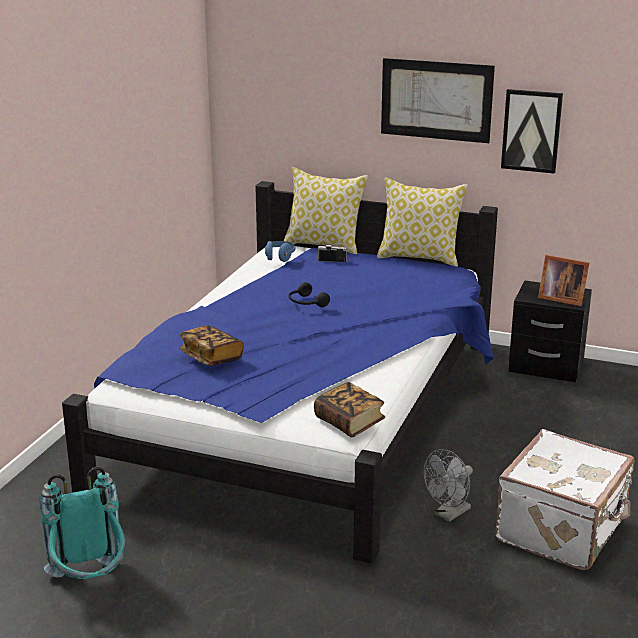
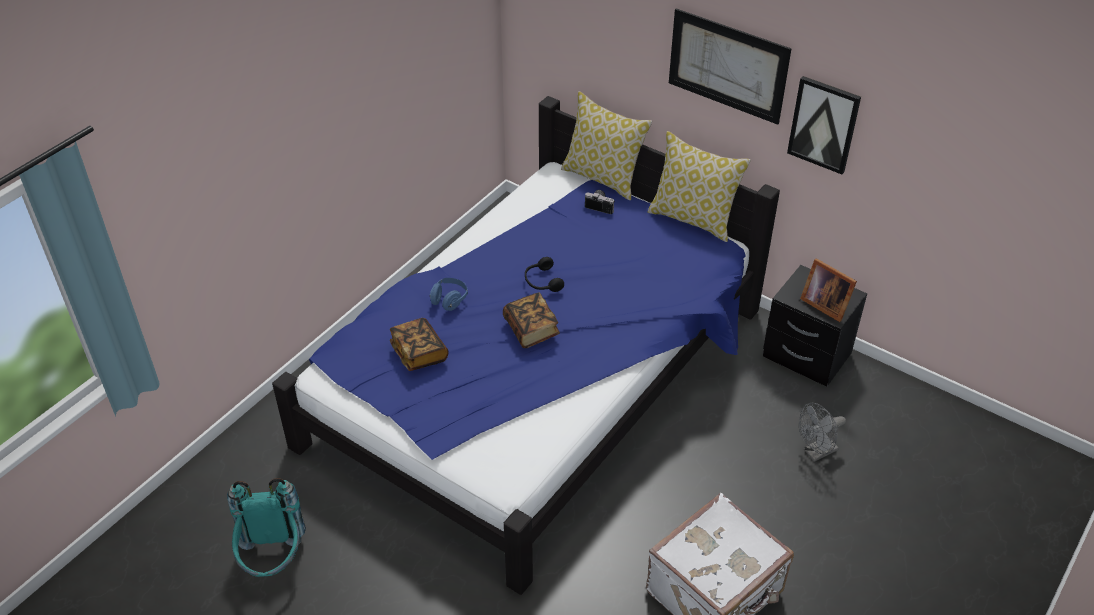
camera: 15 degrees right, 20 degrees up
(279, 258) = (546, 196): blue headphones -> blue headphones (449, 300)
(349, 422) = (515, 473): book -> book (531, 329)
(449, 514) = (616, 547): grey fan -> grey fan (816, 452)

